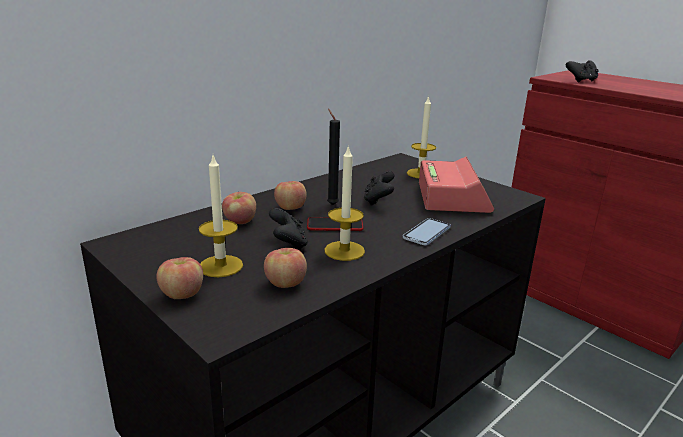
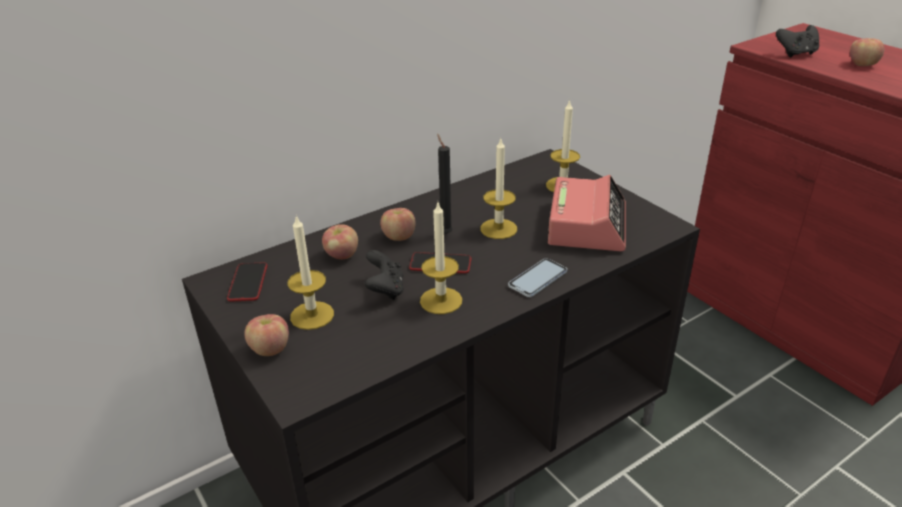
camera: 10 degrees right, 10 degrees up
(150, 244) = (248, 283): none -> phone
(285, 283) = (370, 341): apple -> apple (862, 64)
(378, 201) = (498, 229): black game controller -> candle

